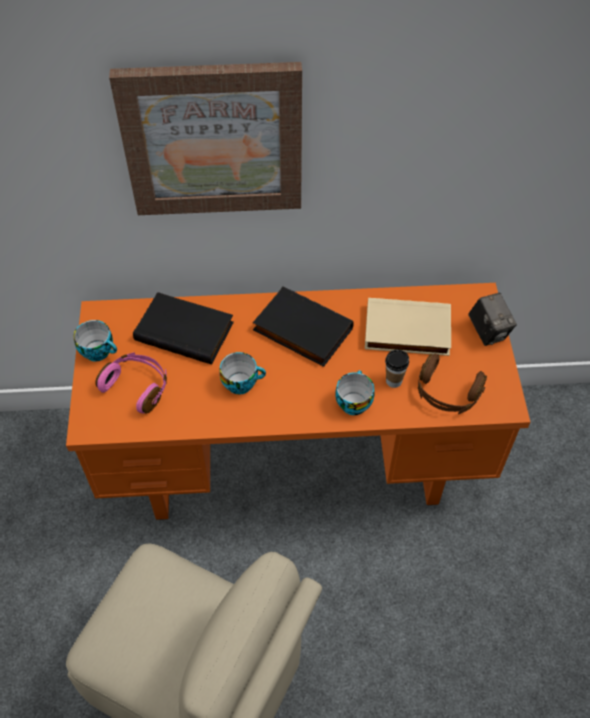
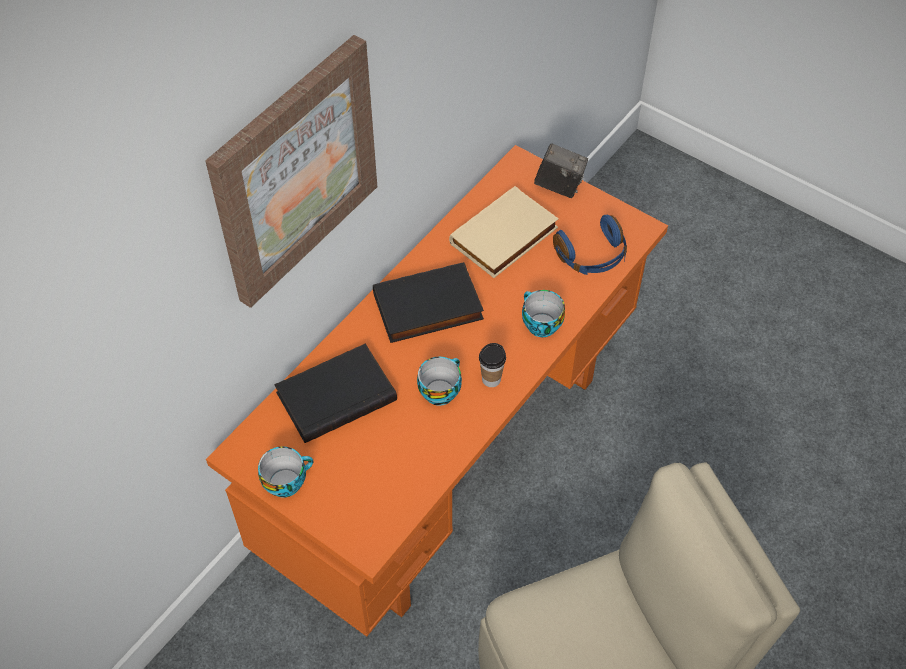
camera: 50 degrees left, 0 degrees up
(137, 387) = (362, 475): pink headphones -> none
(393, 381) = (545, 282): cup -> cup (491, 379)
(447, 393) = (592, 256): brown headphones -> blue headphones

